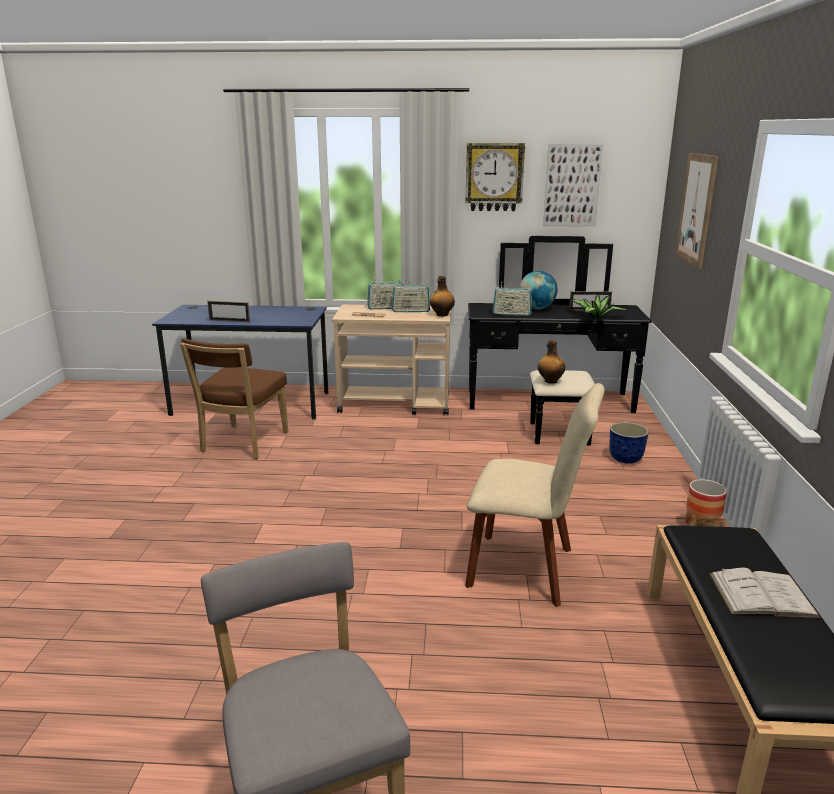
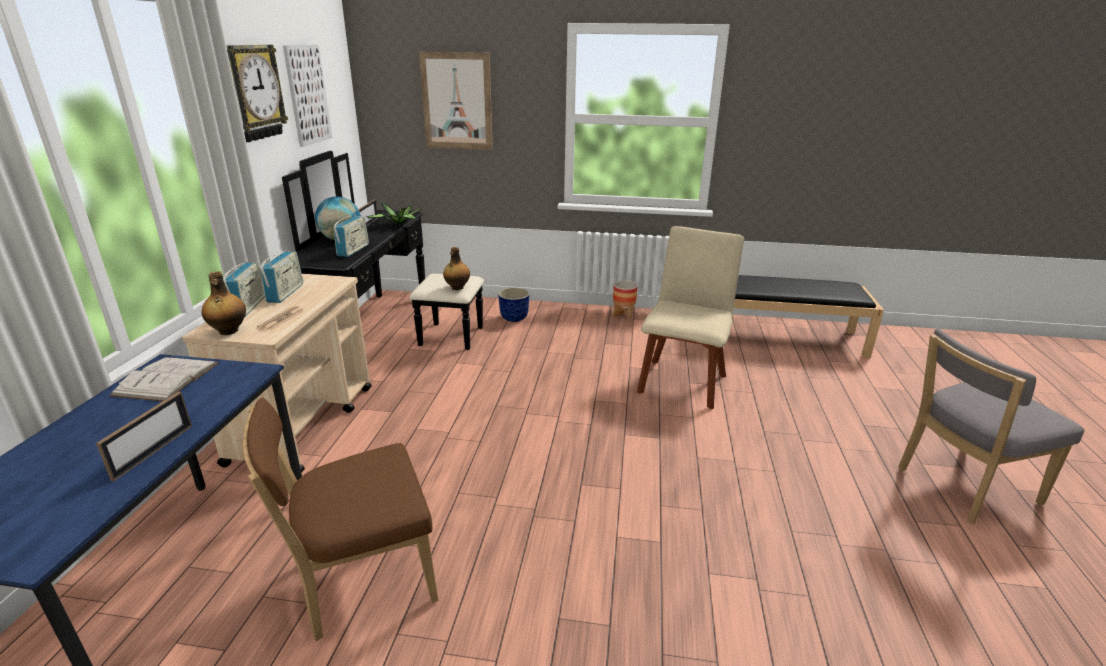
camera: 85 degrees left, 5 degrees up
(242, 444) = (361, 581): brown chair -> brown chair turned 135 degrees clockwise
(441, 315) = (326, 279): bottle -> bottle (228, 331)
(762, 595) = (785, 284): white book -> white book (167, 379)

